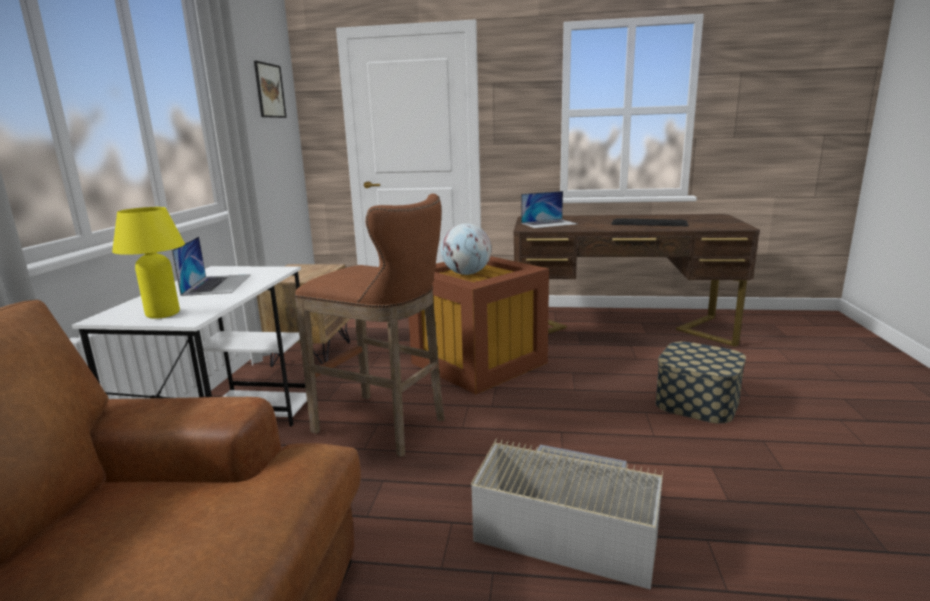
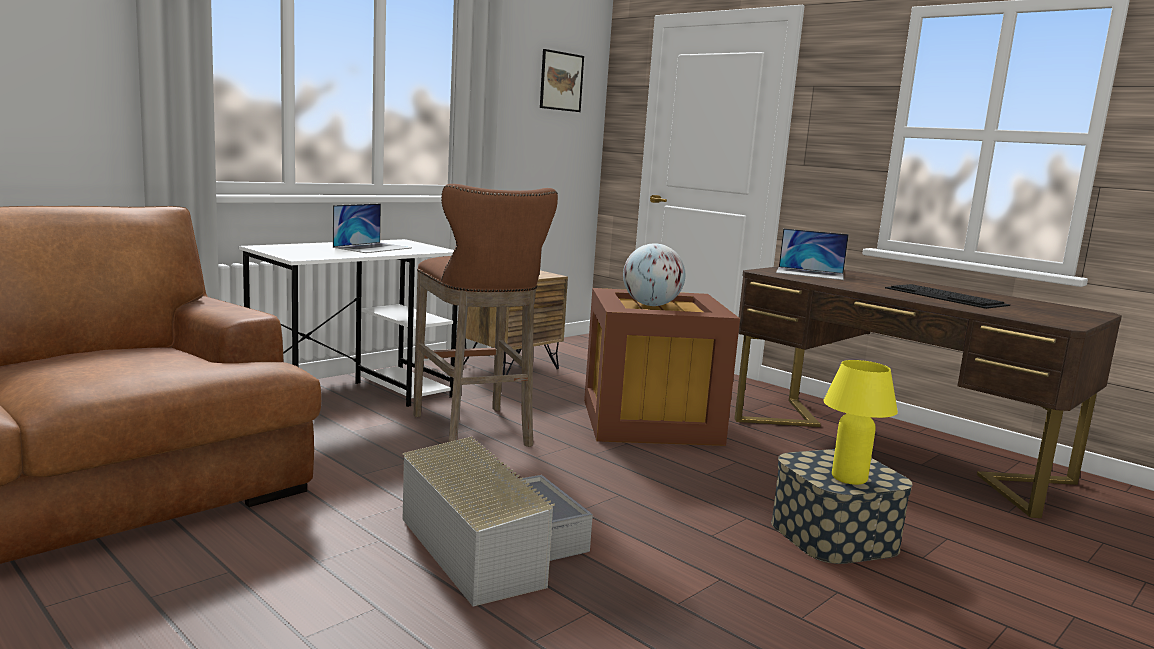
camera: 35 degrees right, 5 degrees down
(163, 314) = (294, 252): yellow table lamp -> yellow table lamp (849, 478)

